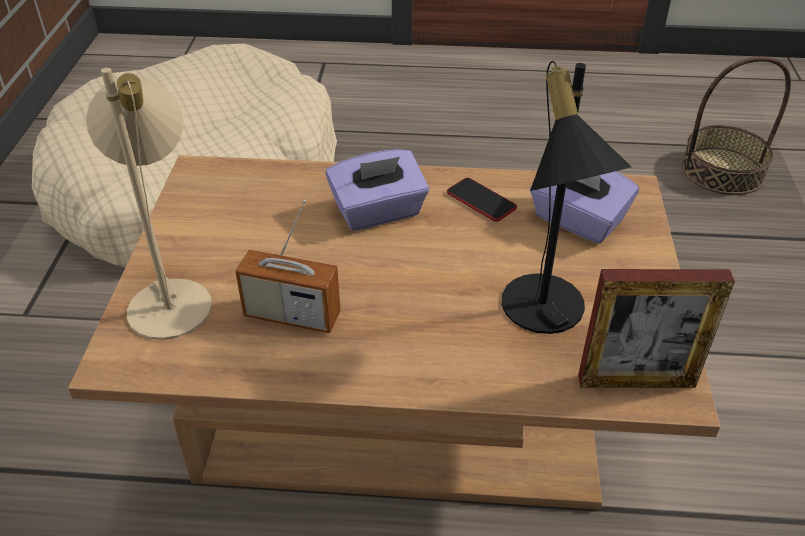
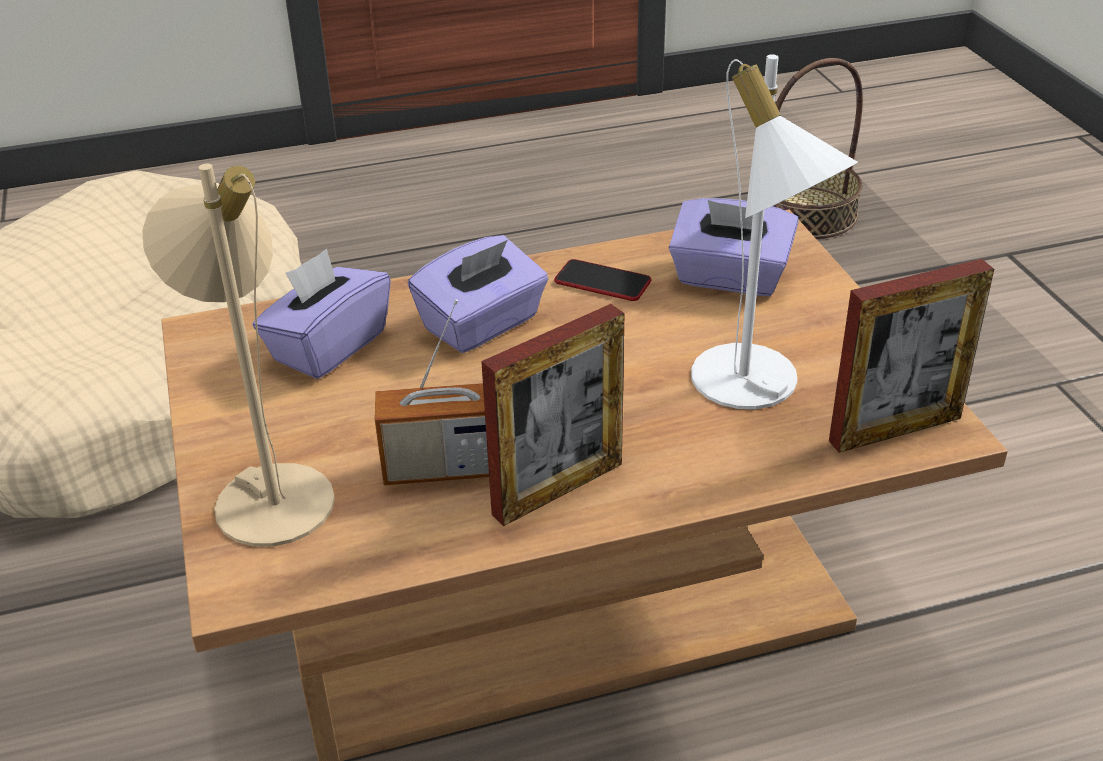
camera: 20 degrees left, 5 degrees down
(268, 202) = (328, 346): none -> purple tissue box
(358, 354) = (558, 489): none -> picture frame
(545, 316) = (754, 389): black table lamp -> white table lamp

